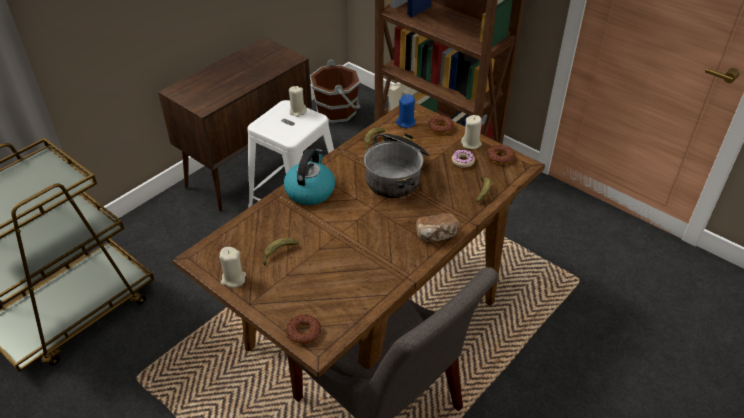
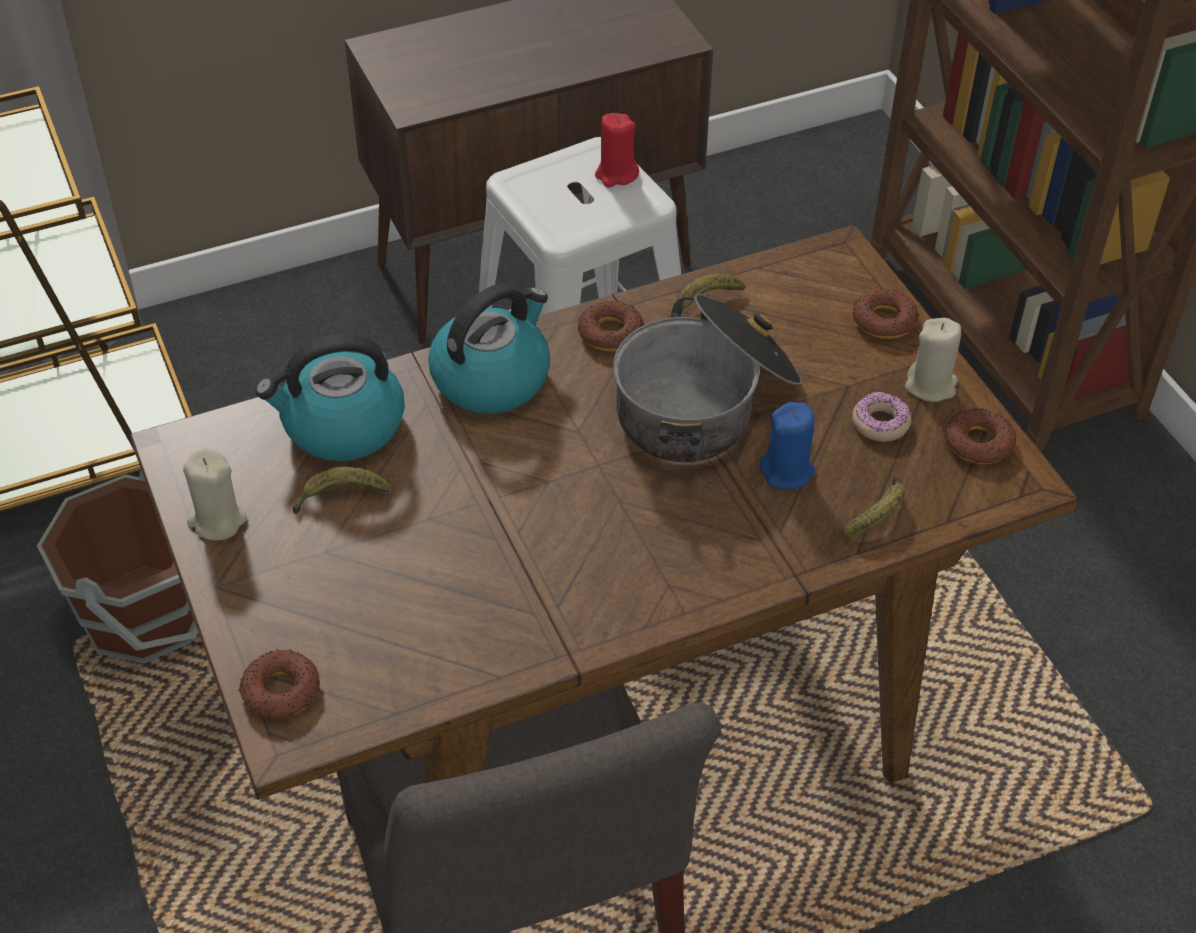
camera: 25 degrees right, 5 degrees up
(261, 227) = (341, 426): none -> kettle
(297, 111) = (616, 174): beige candle -> red candle
(337, 111) = (805, 185): brown bucket -> brown bucket (149, 613)
(345, 161) = (611, 333): none -> donut
(406, 122) = (810, 282): blue candle -> blue candle (787, 471)
(437, 236) = (698, 583): bread -> none

